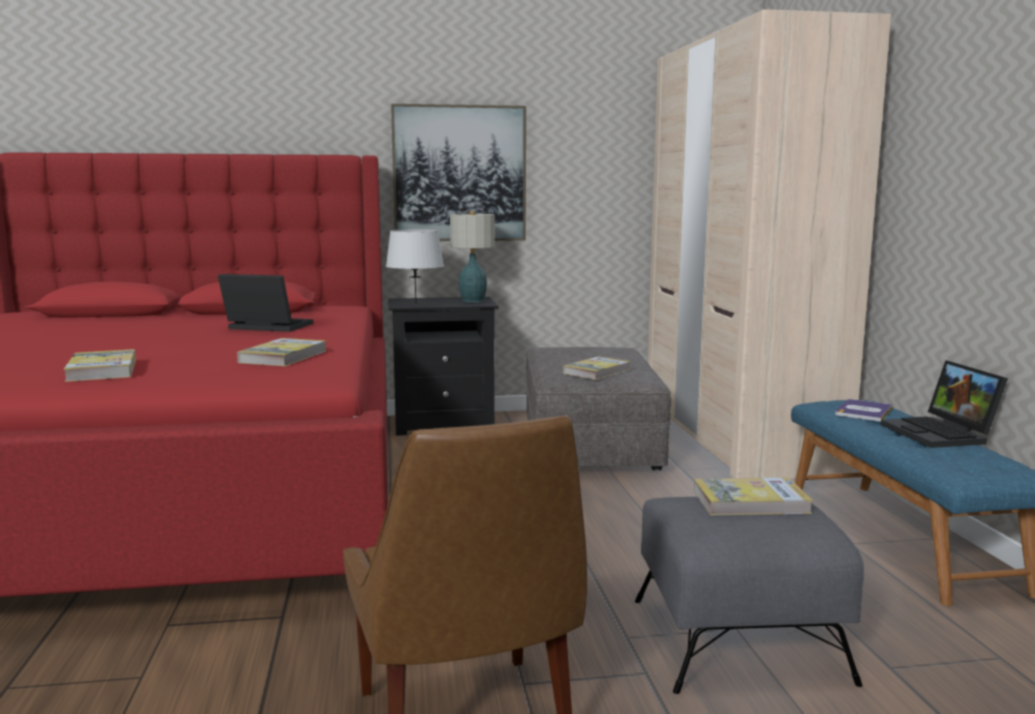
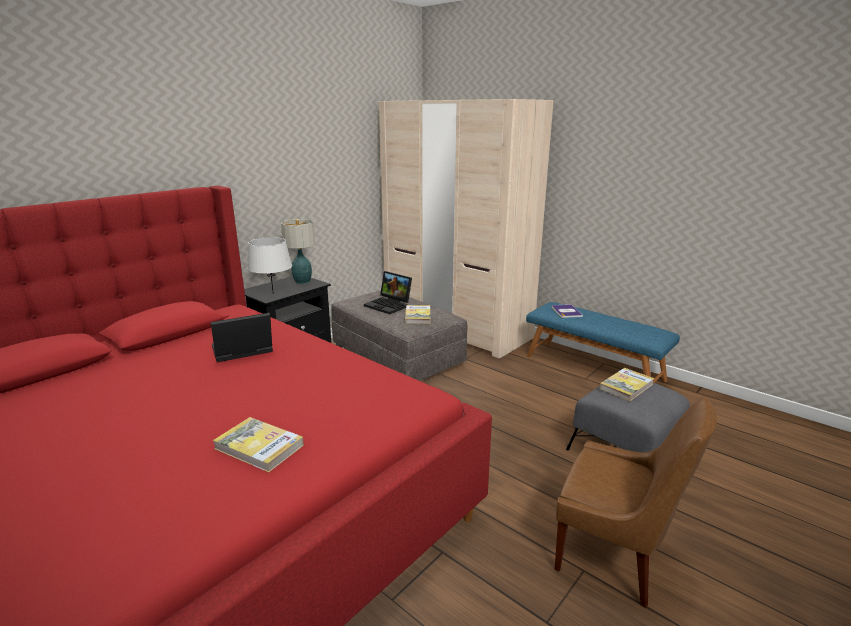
camera: 40 degrees left, 10 degrees up
(283, 356) = (344, 381): book -> none
(459, 174) = (271, 190): picture -> none
(942, 434) = (612, 318): laptop -> laptop (389, 305)

